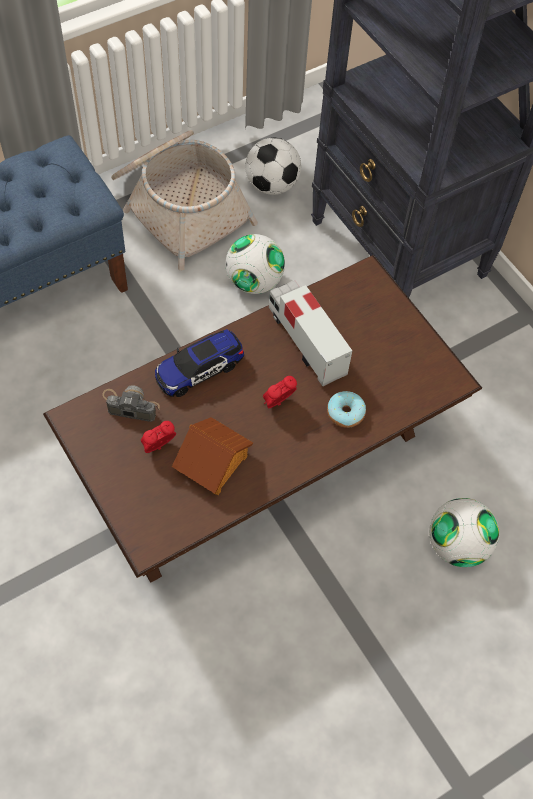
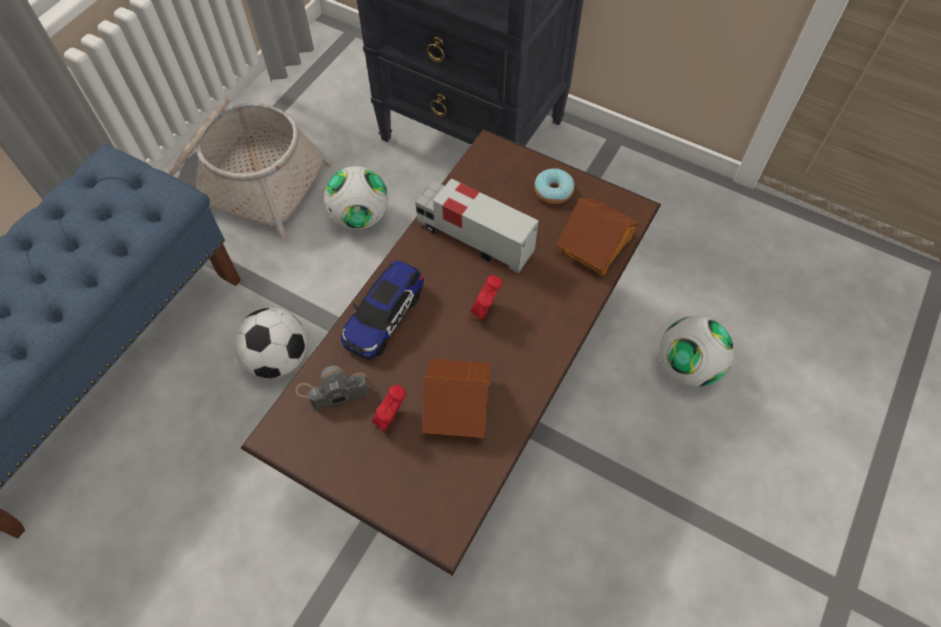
camera: 25 degrees left, 0 degrees up
(272, 185) = (325, 123): football -> football (278, 358)
(345, 413) = (555, 288): donut -> donut (553, 191)
(402, 395) = (596, 245): none -> toy house

